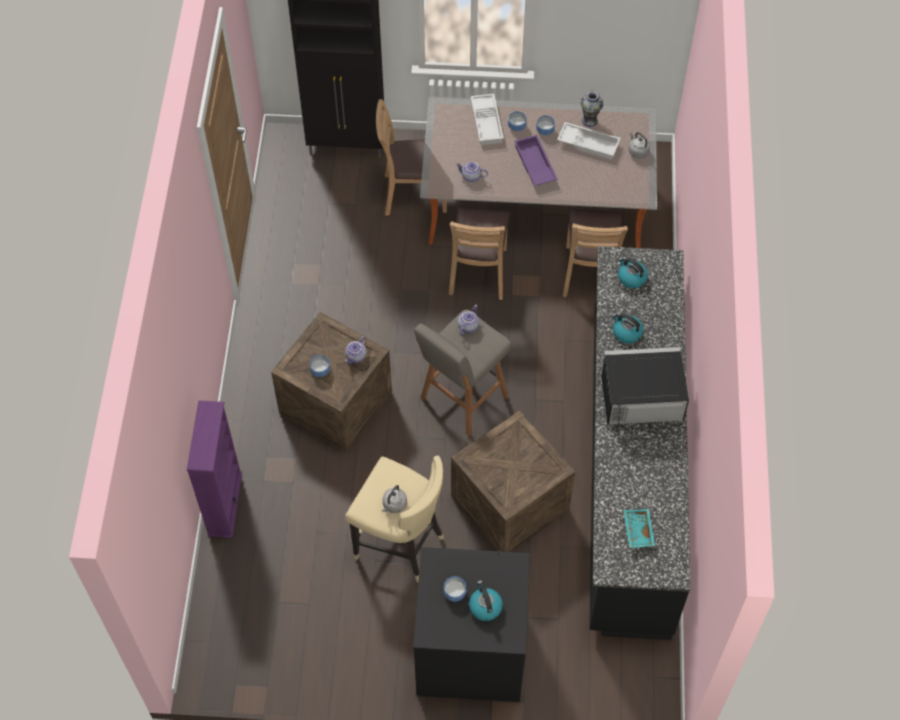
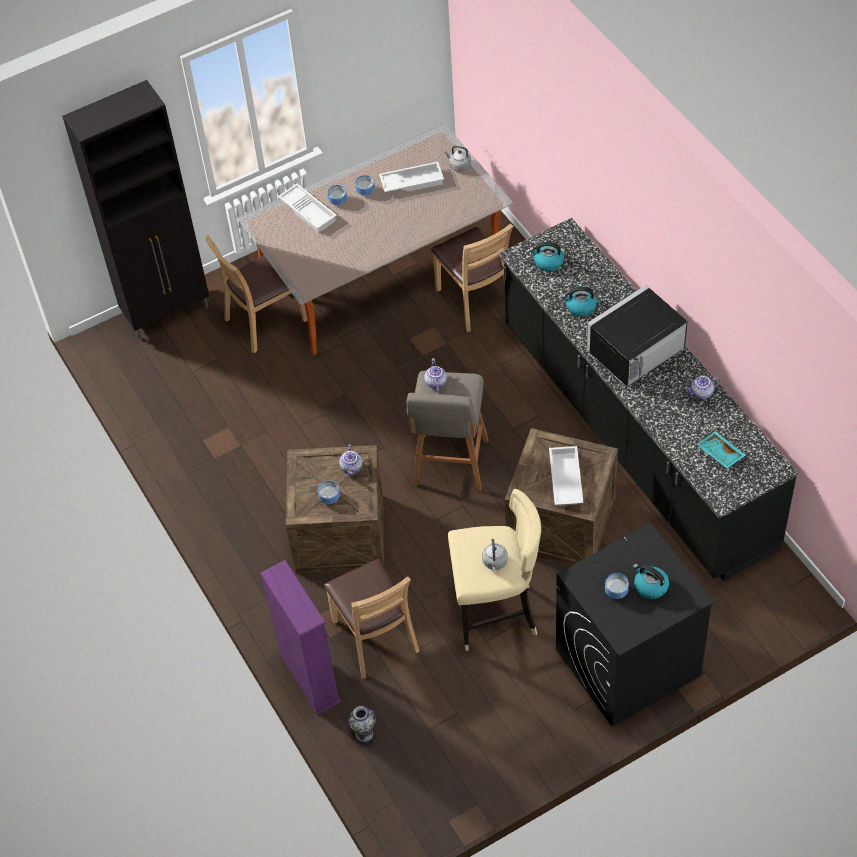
camera: 30 degrees left, 5 degrees down
(471, 177) = (332, 263): teapot -> teapot (701, 393)
(478, 272) = (377, 353): brown chair -> brown chair (375, 637)
(511, 470) = (564, 479): none -> white tray
(534, 164) = (379, 223): purple tray -> none
(589, 120) = (397, 163): vase -> vase (364, 734)

